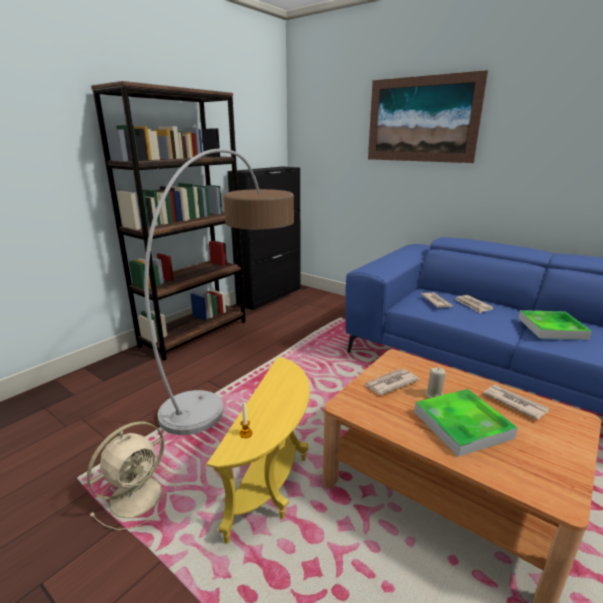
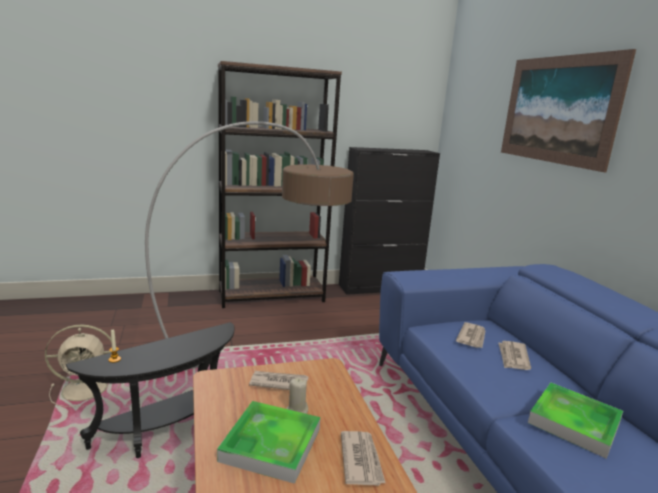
camera: 35 degrees right, 5 degrees down
(274, 482) = (168, 431): yellow side table -> black side table

